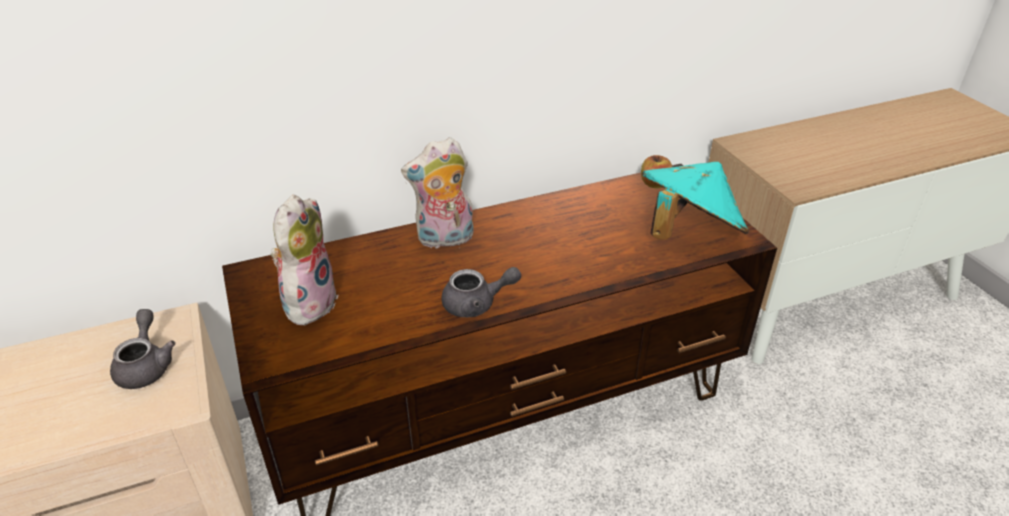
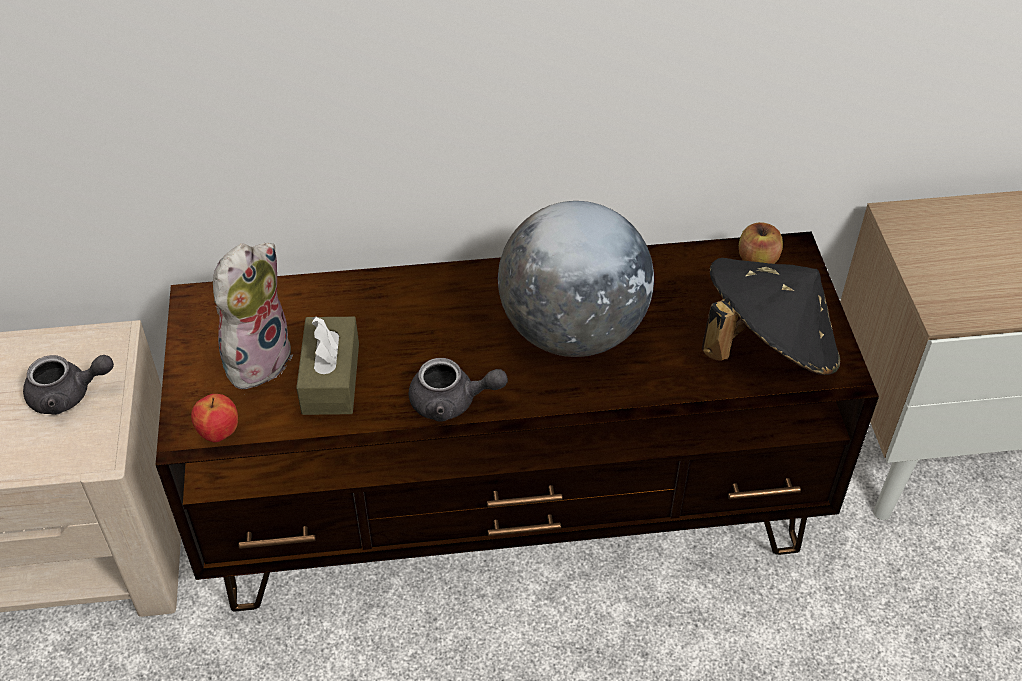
camera: 15 degrees right, 10 degrees up
(146, 365) = (68, 395): grey teapot -> grey teapot turned 75 degrees clockwise
(293, 360) = (219, 433): none -> apple
(374, 305) = (331, 378): none -> brown tissue box
(444, 239) = (445, 298): plush toy -> none
(547, 244) = (572, 331): none -> globe
(687, 233) = (765, 349): turquoise hat -> black hat

